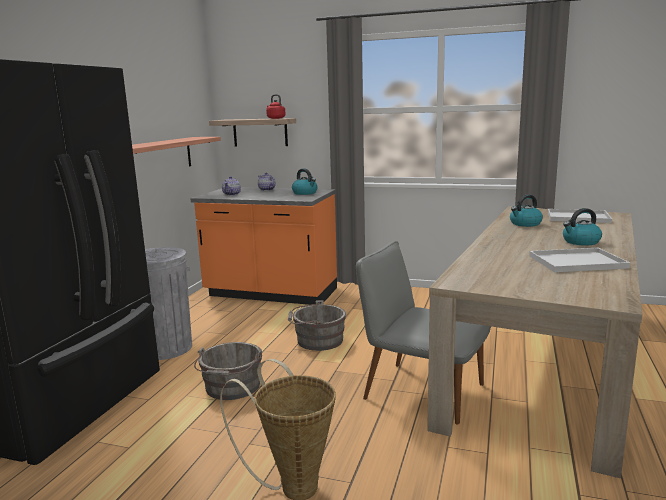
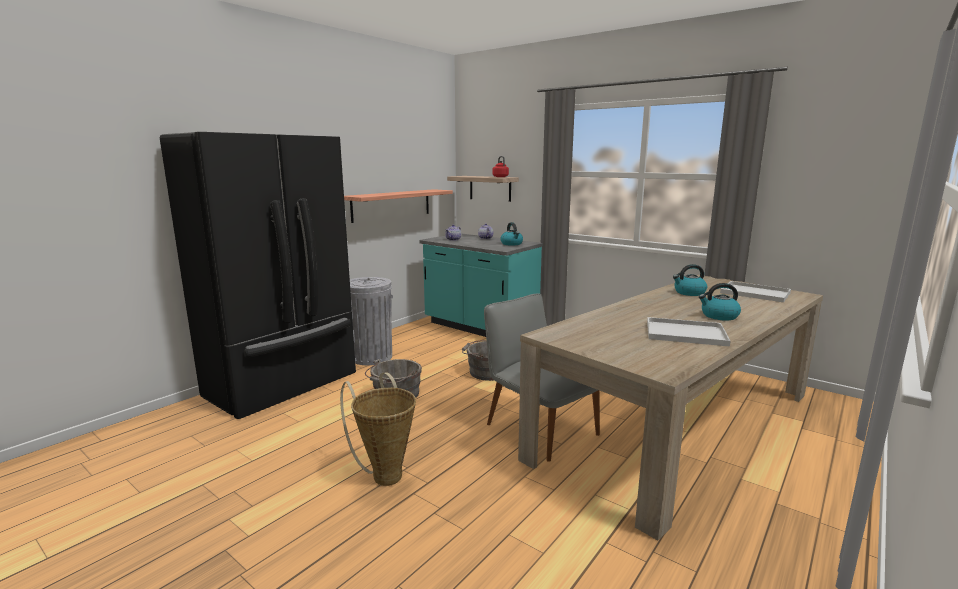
camera: 20 degrees right, 0 degrees up
(271, 294) = (479, 328): orange counter -> turquoise counter

